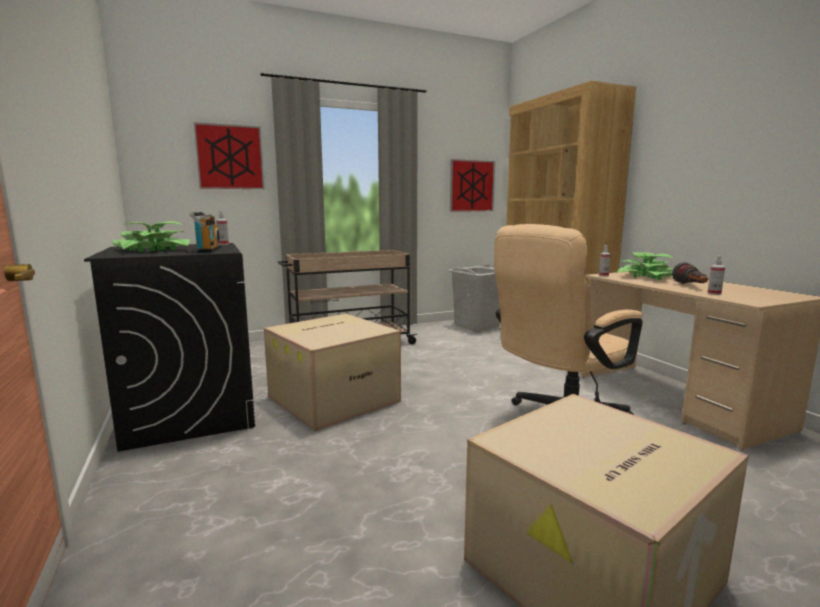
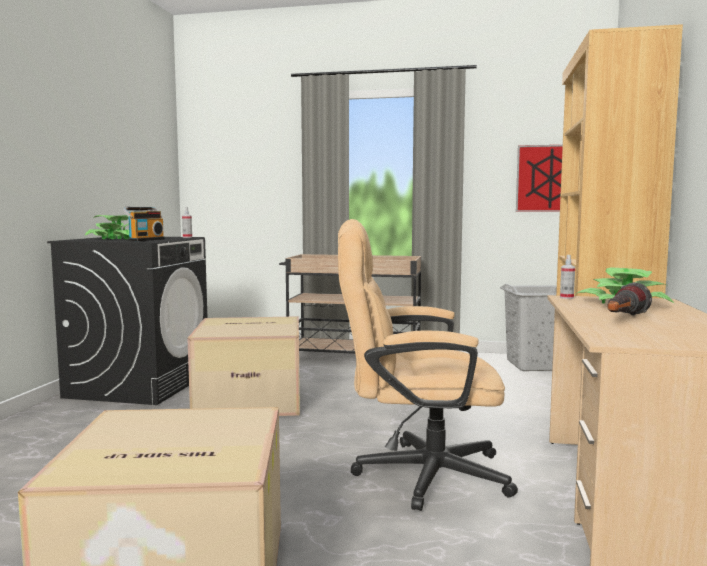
camera: 35 degrees right, 5 degrees down
(230, 157) = (265, 157): picture -> none
(714, 293) = (611, 328): spray bottle -> none

